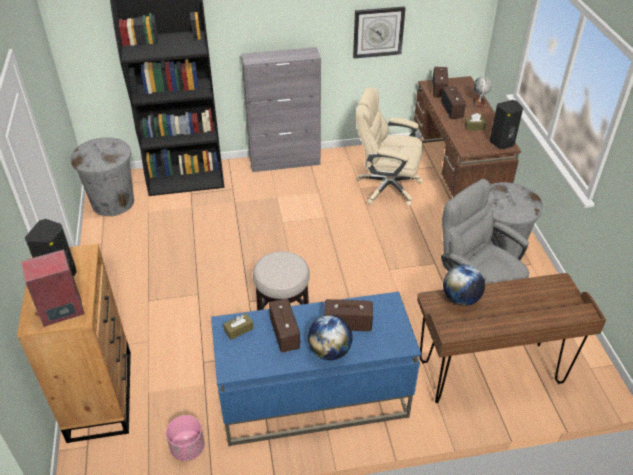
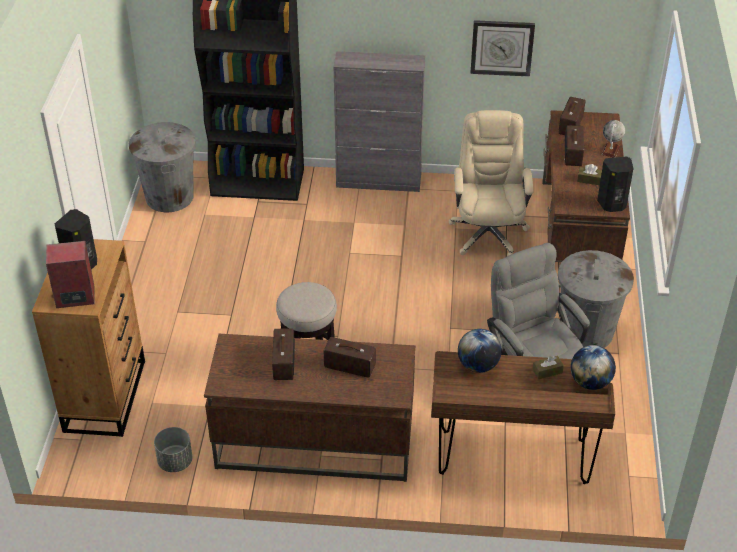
camera: 15 degrees right, 0 degrees up
(188, 448) = (175, 461): pink planter -> grey planter
(238, 330) = (241, 351): brown tissue box -> brown tissue box (547, 371)
(312, 399) = (314, 444): blue desk -> brown desk
(329, 351) = (321, 388): globe -> globe (590, 382)
(386, 187) = (488, 232): beige office chair -> beige office chair turned 60 degrees clockwise

